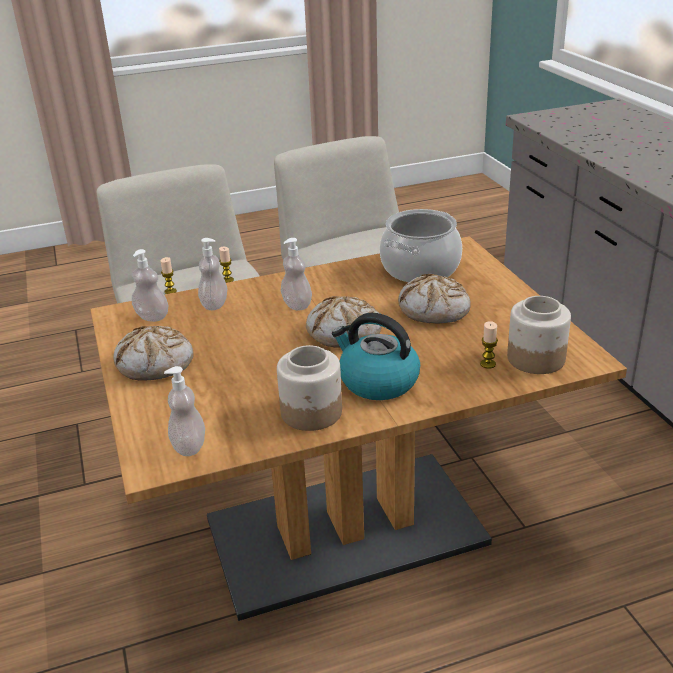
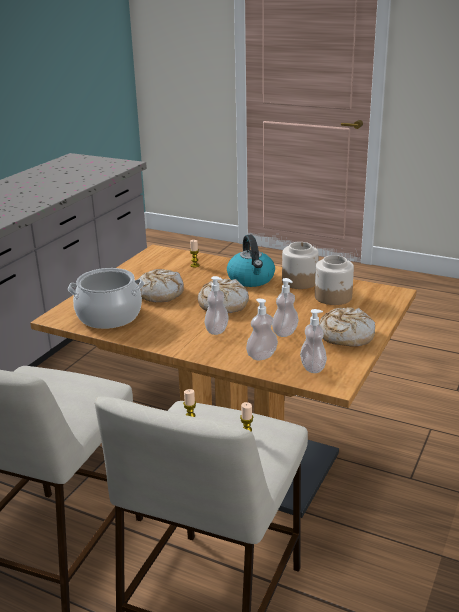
camera: 135 degrees left, 5 degrees down
(189, 446) = (370, 292): soap dispenser -> soap dispenser (285, 332)
(535, 359) = (173, 259): jar -> jar (333, 297)

